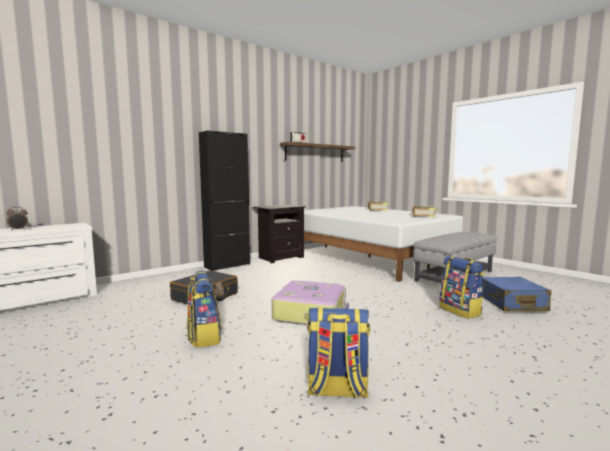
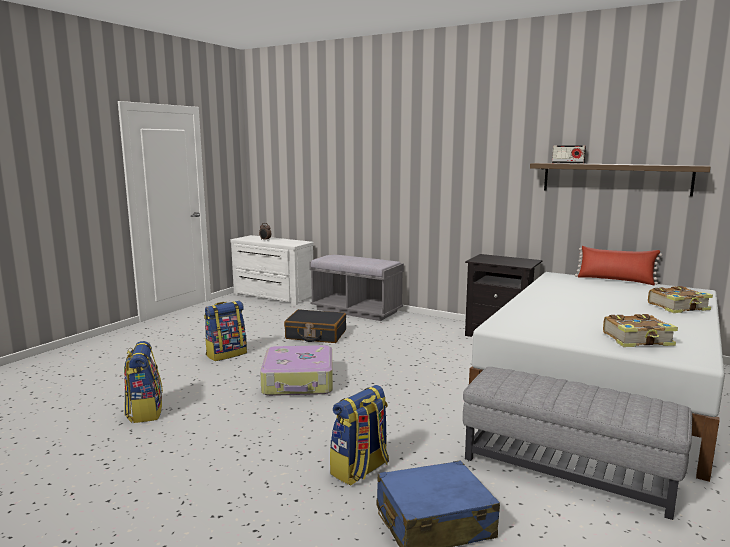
camera: 70 degrees right, 5 degrees up
(165, 278) = (356, 310): none -> grey bench
(227, 265) = (427, 320): black cabinet -> none
(324, 208) = (615, 280): none -> red pillow

